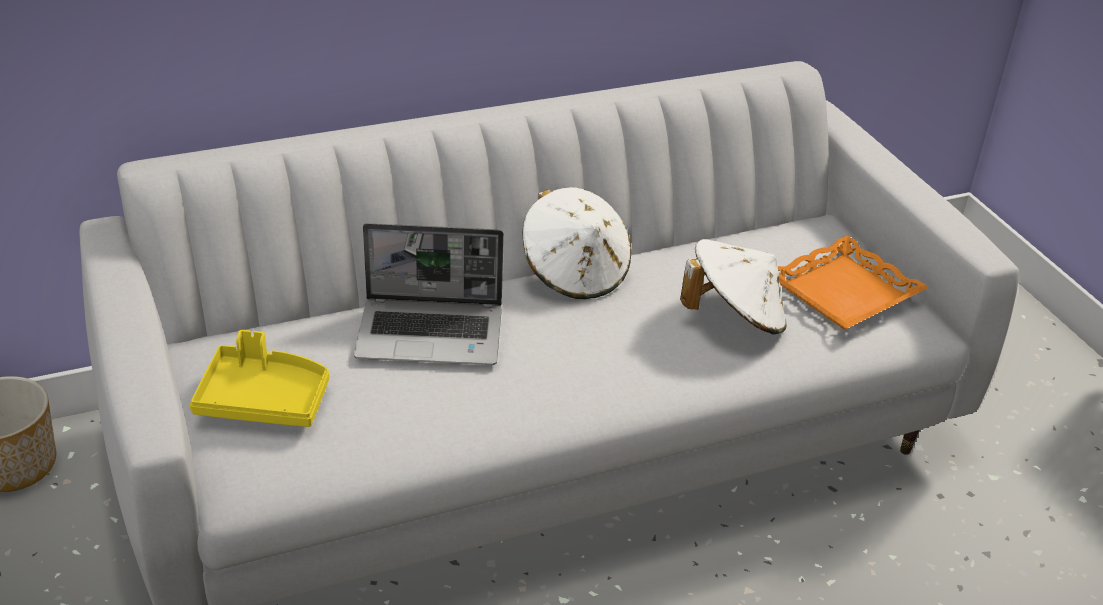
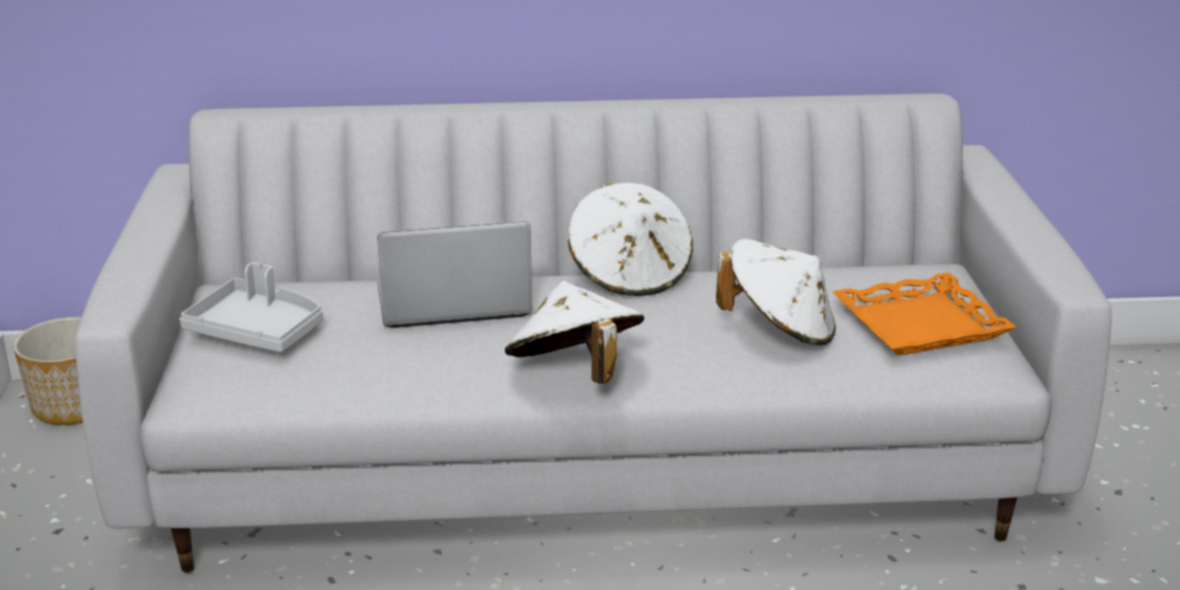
camera: 20 degrees right, 10 degrees down
(264, 399) = (258, 331): yellow tray -> grey tray
(432, 333) = (451, 303): laptop -> laptop turned 150 degrees clockwise
(590, 400) = (575, 374): none -> white hat

